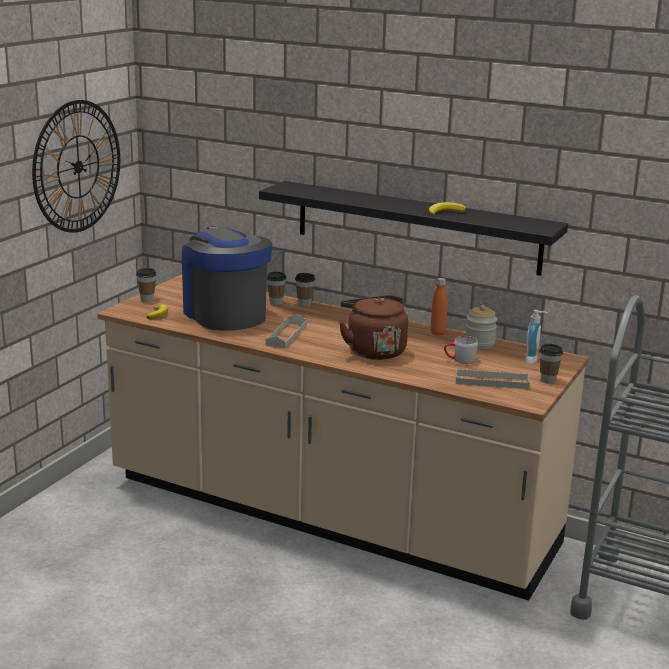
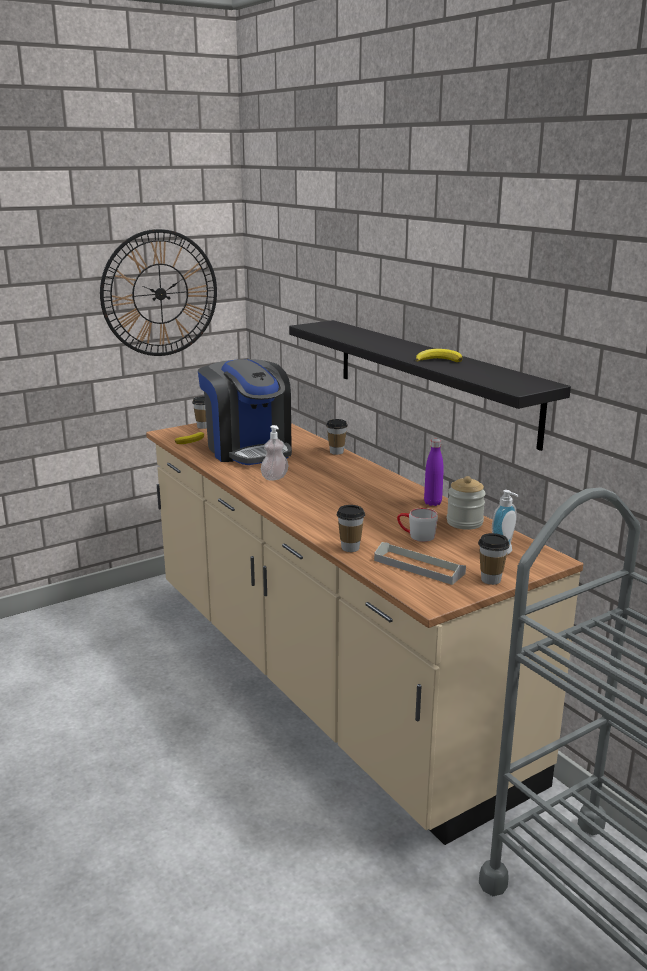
camera: 30 degrees right, 0 degrees up
(225, 314) = (249, 449): coffee machine -> coffee machine turned 150 degrees clockwise
(276, 302) = (311, 447): cup -> cup (350, 548)
(286, 335) = (274, 478): grey tray -> soap dispenser
(373, 350) = (337, 508): brown kettle -> none
(437, 333) = (432, 503): orange bottle -> purple bottle

